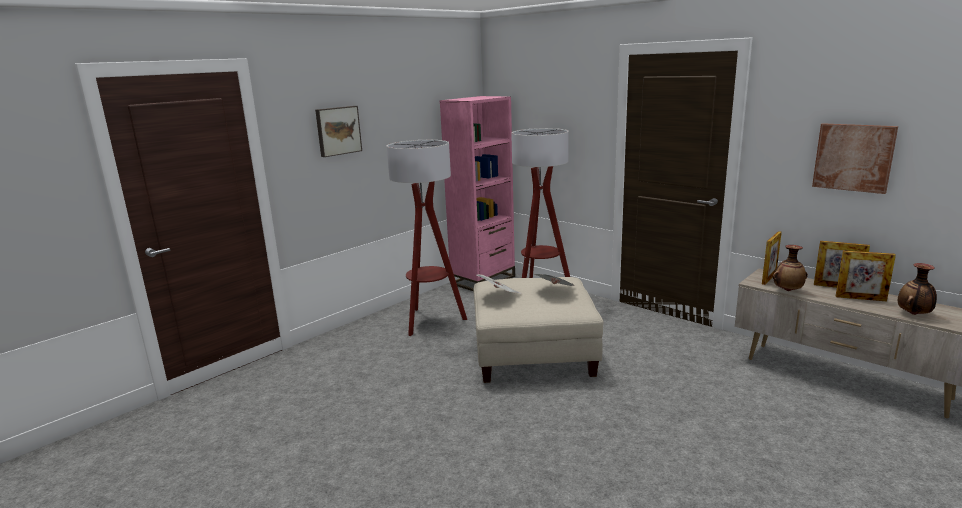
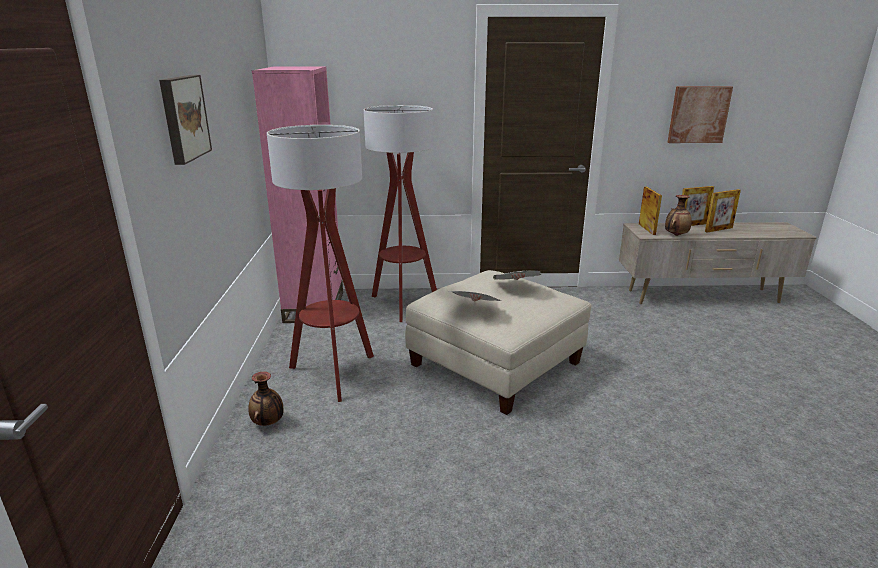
camera: 45 degrees left, 5 degrees up
(914, 314) = (761, 232): vase -> vase (268, 423)

